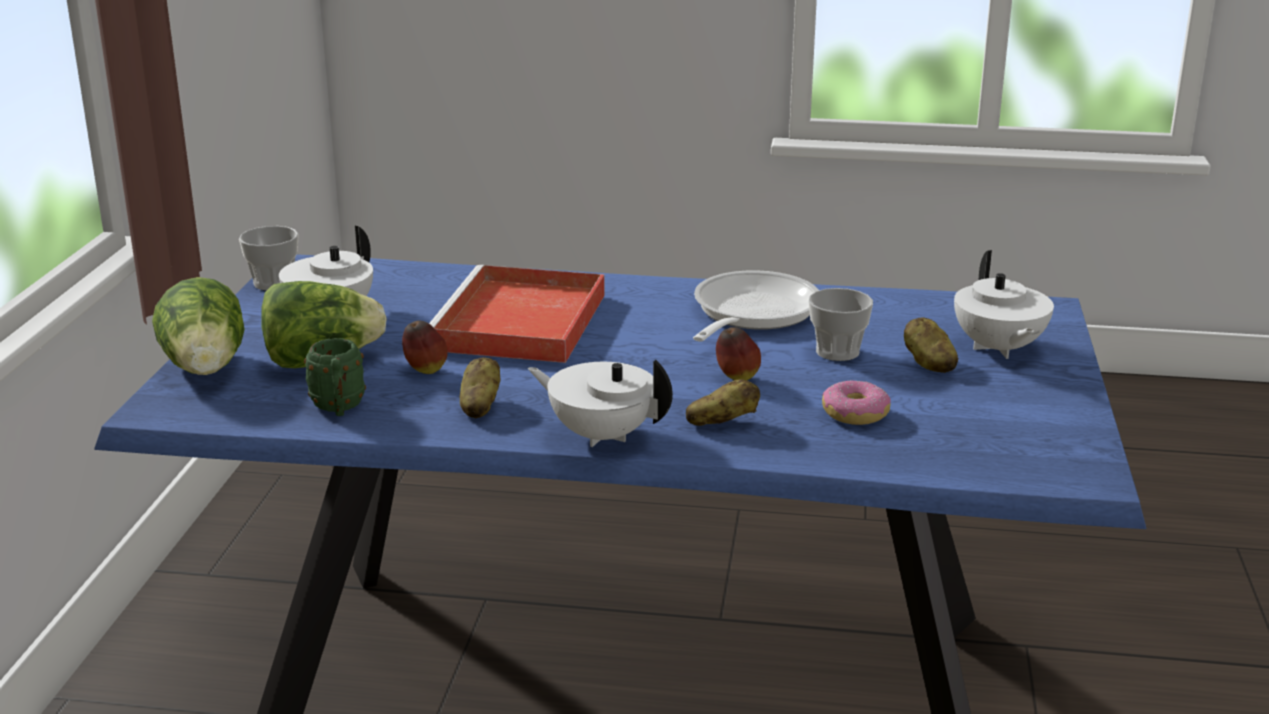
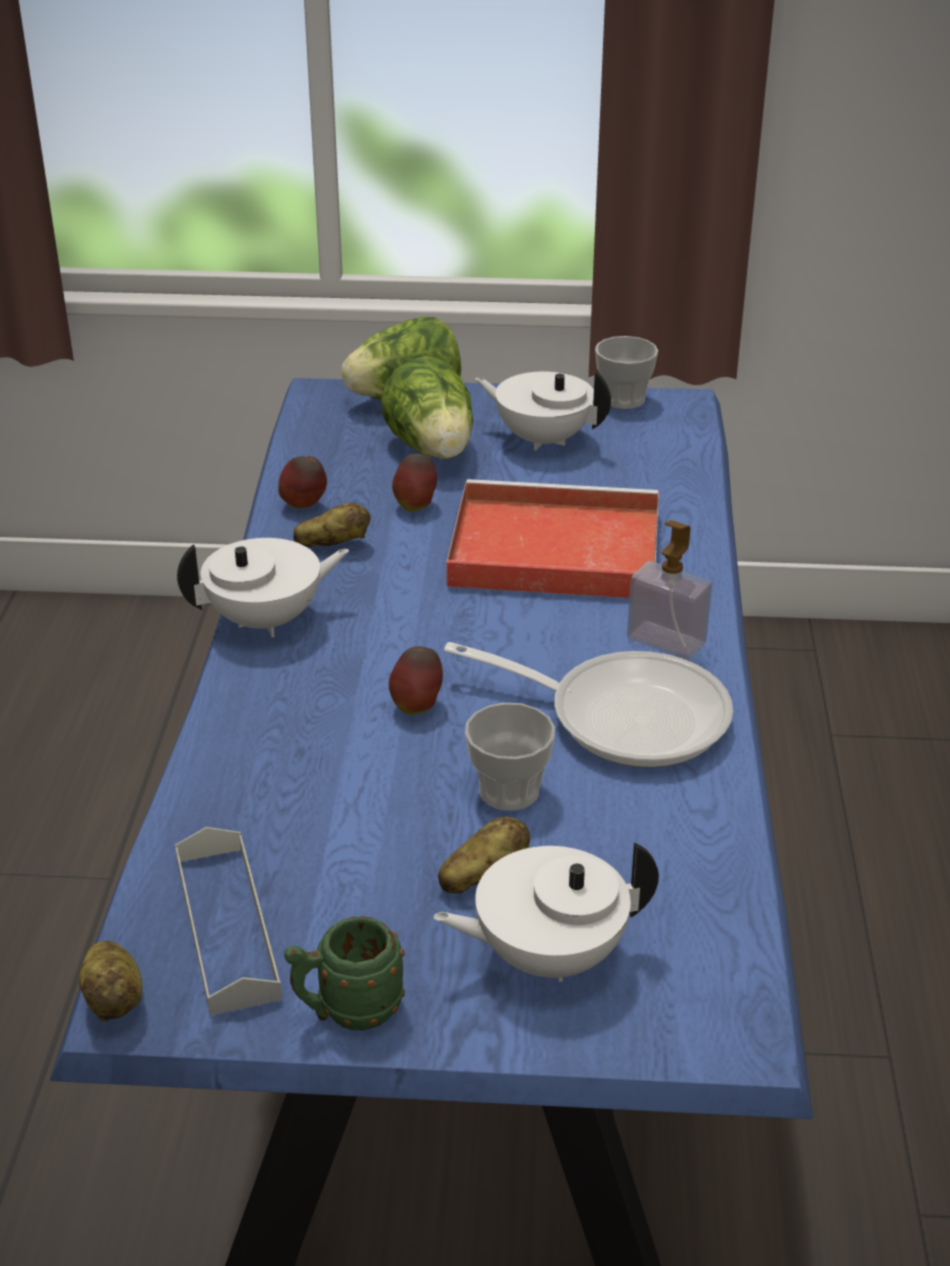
camera: 85 degrees right, 10 degrees up
(338, 408) = (328, 473): green mug -> green mug (347, 1010)
(401, 419) = (304, 506): none -> apple
(601, 435) = (267, 621): white teapot -> white teapot turned 45 degrees clockwise
(660, 295) = (666, 641): none -> soap dispenser
(722, 422) = (296, 699): potato -> potato (115, 999)
(854, 414) = (319, 801): donut -> none
(1000, 446) = (227, 927): none -> grey tray

